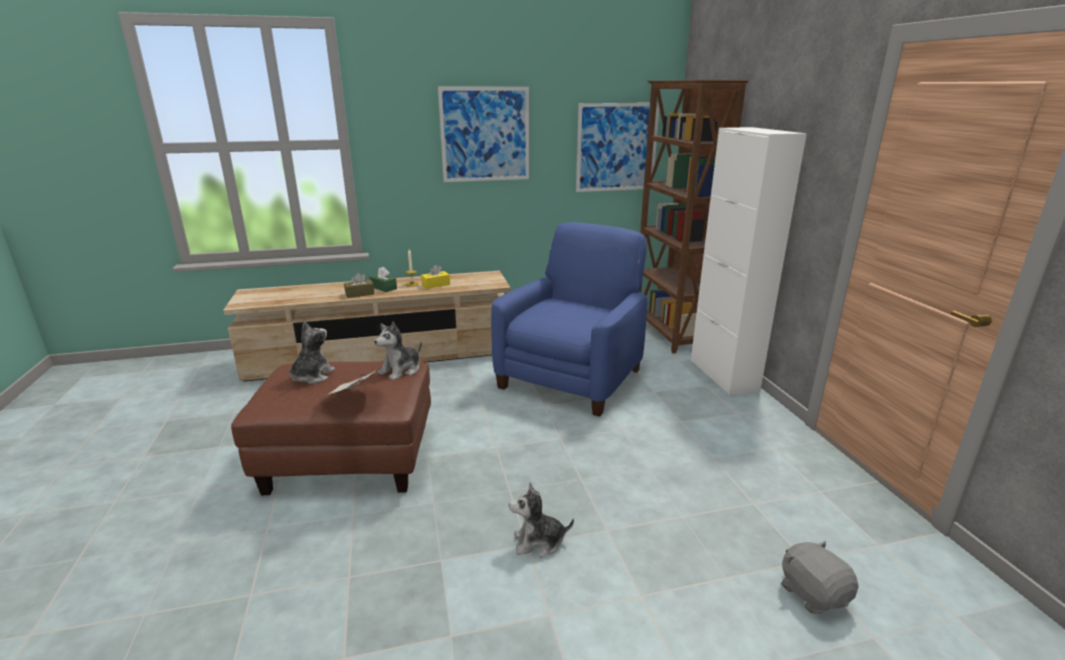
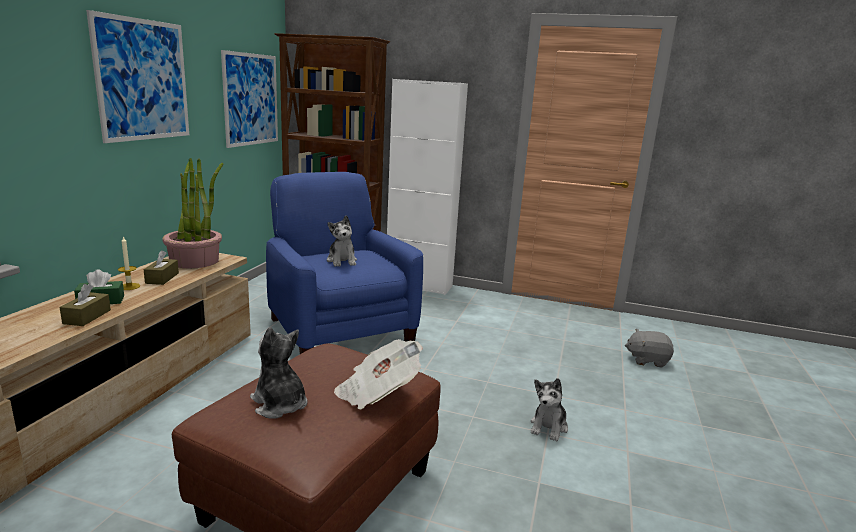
camera: 60 degrees left, 5 degrees down
(401, 370) = (336, 355): plush toy -> plush toy (342, 261)
(436, 285) = (162, 278): yellow tissue box -> brown tissue box
(478, 280) = (195, 261): none -> potted plant

